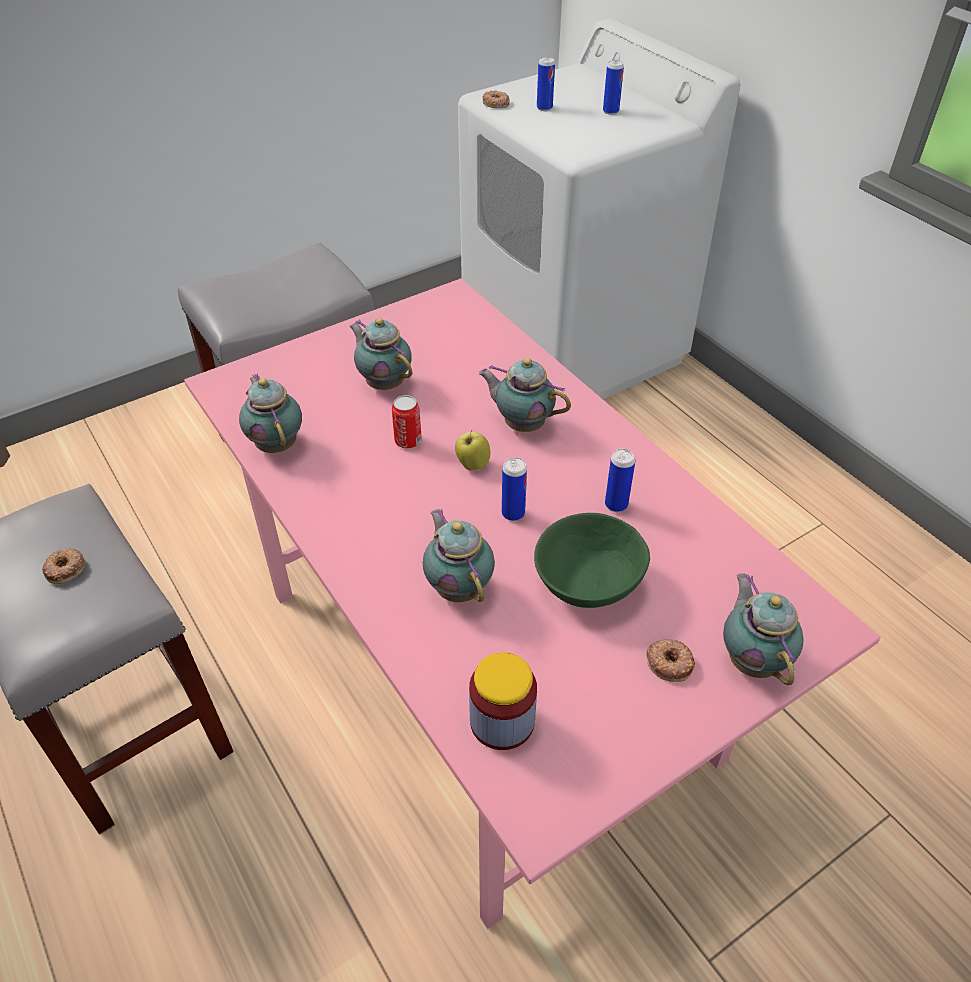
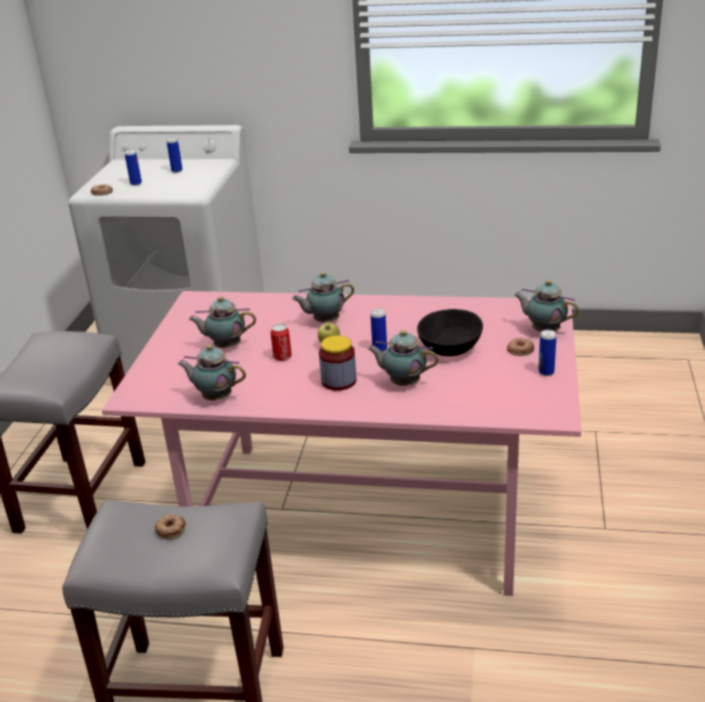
camera: 45 degrees left, 15 degrees down
(502, 721) = (495, 404): jar -> jar (339, 381)
(589, 581) = (450, 348): green bowl -> black bowl
(616, 505) = (415, 321): can -> can (546, 372)

